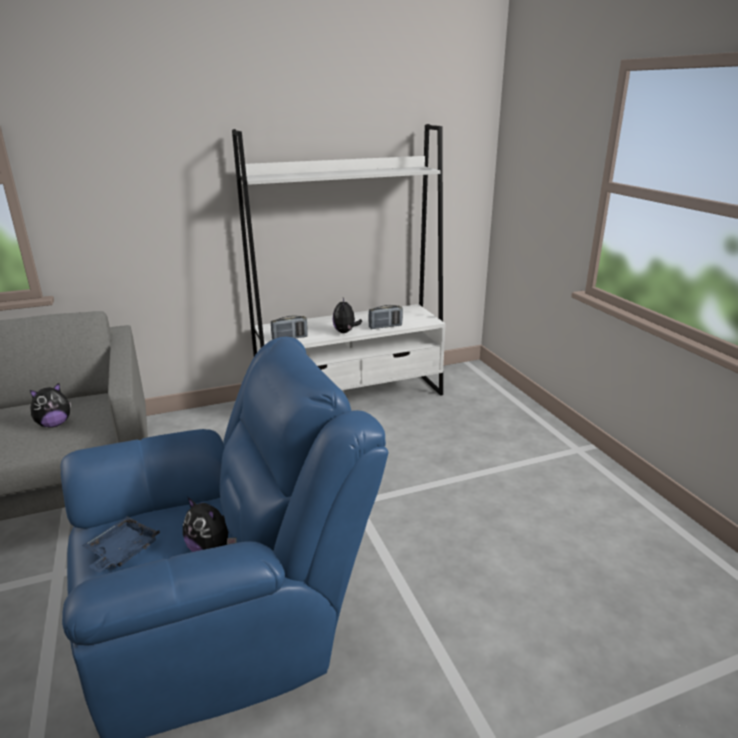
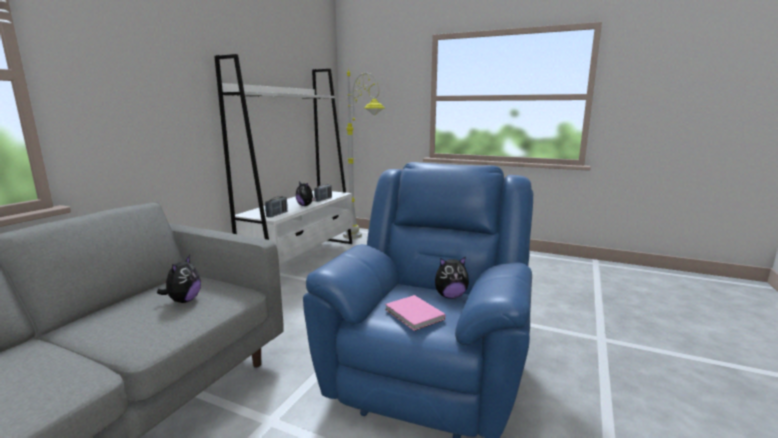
camera: 45 degrees left, 10 degrees down
(121, 552) = (414, 315): blue tray -> pink book
(469, 393) = (364, 239): none -> grey floor lamp

